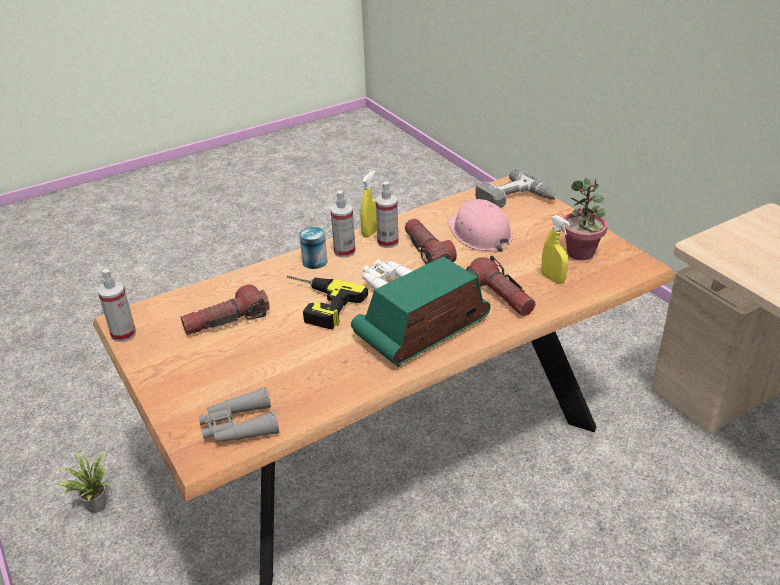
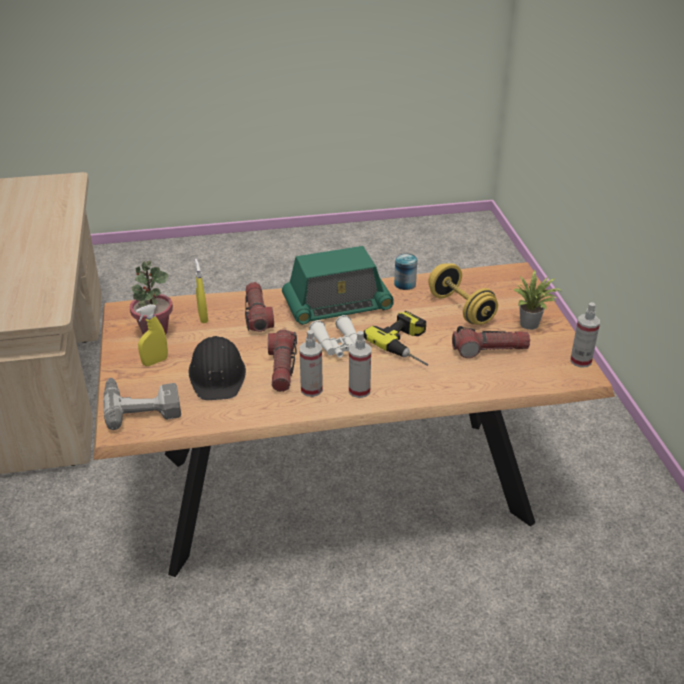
camera: 160 degrees left, 0 degrees up
(94, 504) = (619, 518): potted plant -> potted plant (531, 325)
(238, 426) = (491, 280): grey binoculars -> none
(271, 366) = (460, 309): none -> yellow dumbbell
(315, 261) = (393, 387): can -> can (405, 284)
(371, 232) = (320, 407): yellow spray bottle -> yellow spray bottle (155, 362)
(479, 233) = (217, 375): pink hard hat -> black hard hat

